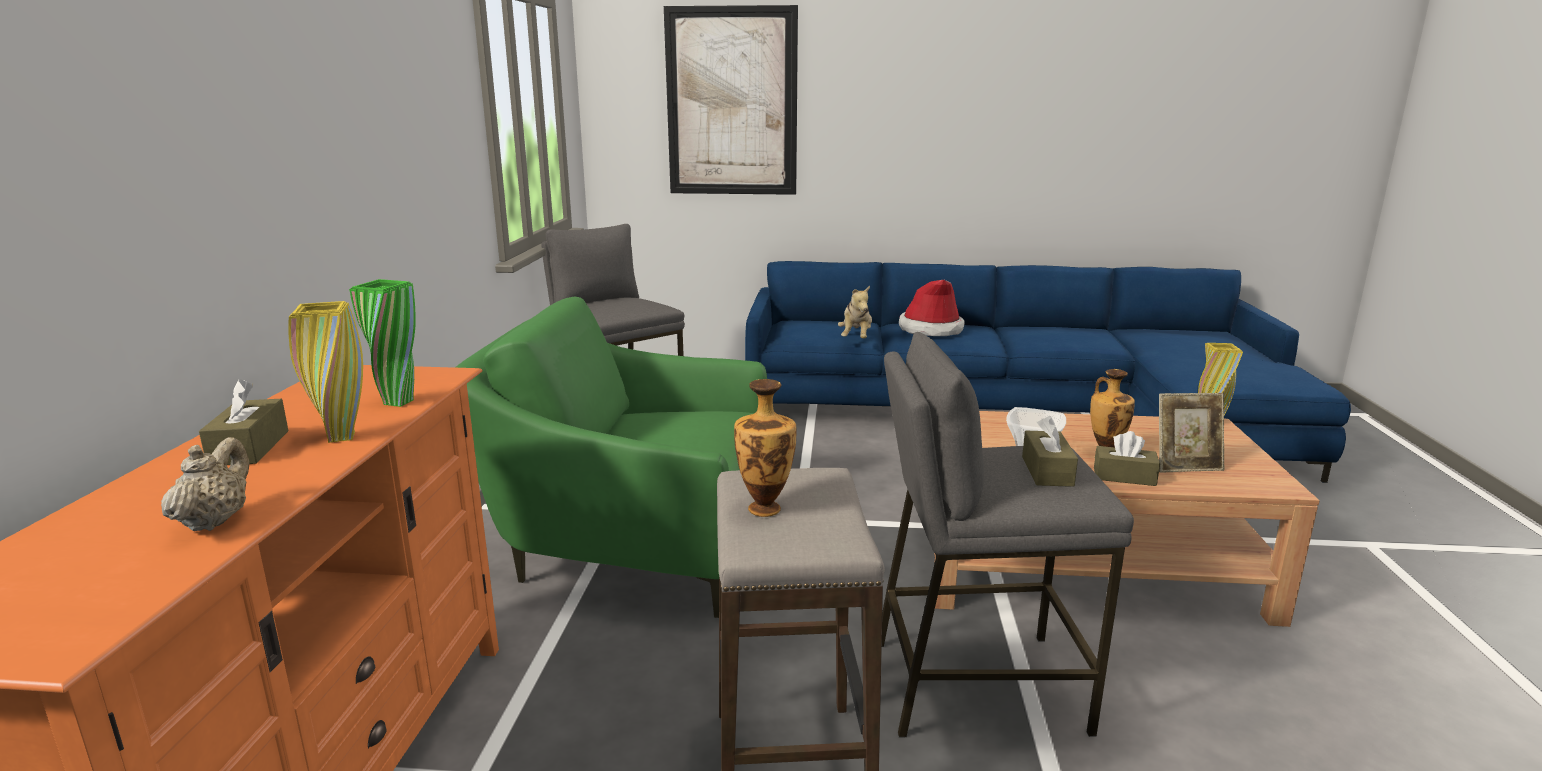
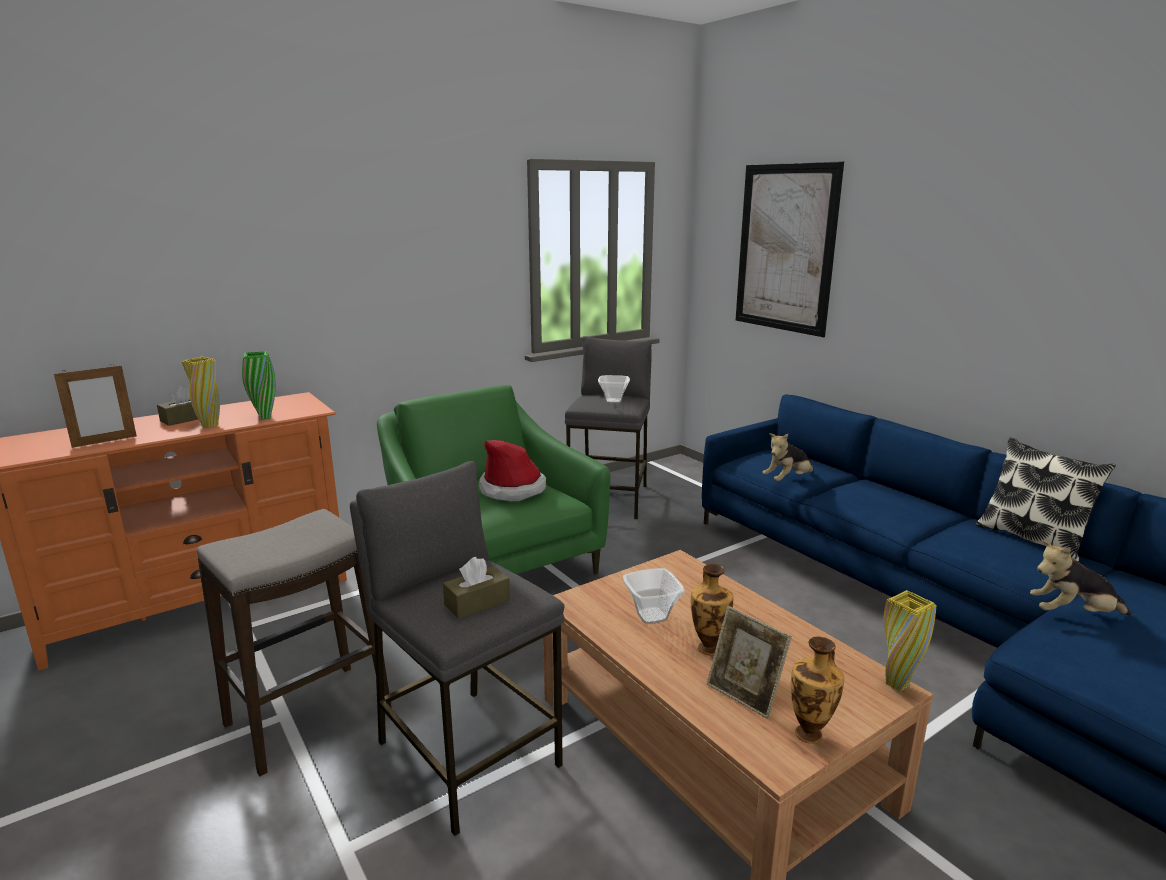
camera: 50 degrees right, 0 degrees up
(215, 521) = (104, 441): beige teapot -> picture frame
(625, 304) = (613, 400): none -> bowl
(765, 507) = (282, 533): vase -> vase (810, 733)
(930, 329) = (872, 495): hat -> hat (512, 489)
(1055, 326) = (1032, 539): none -> pillow
(1124, 476) = (670, 668): brown tissue box -> none
(1162, 356) = (1073, 614): none -> plush toy

